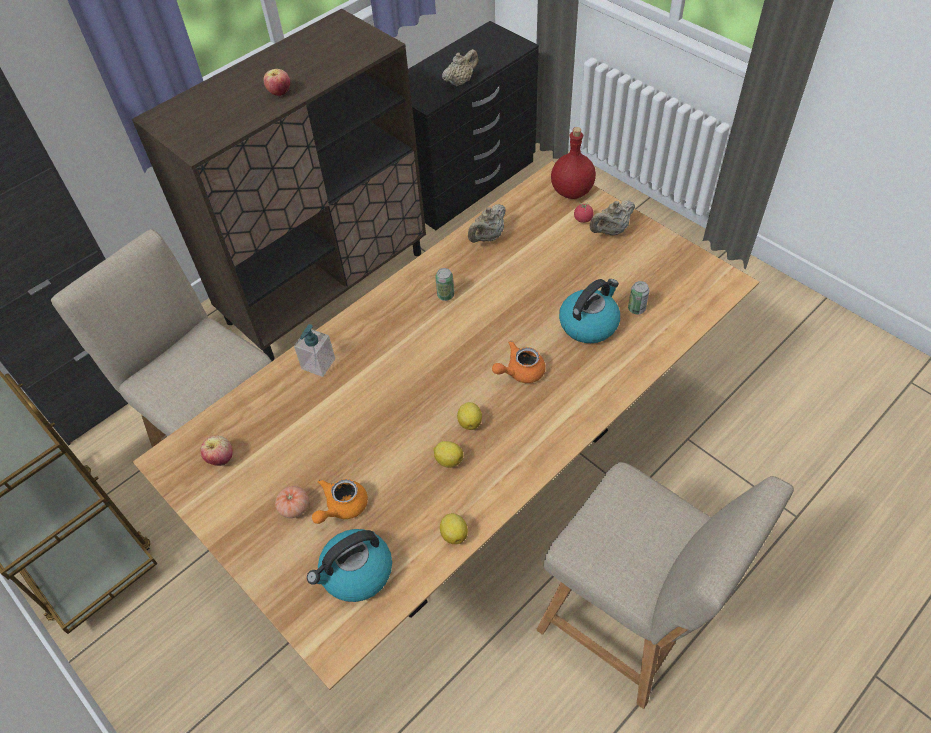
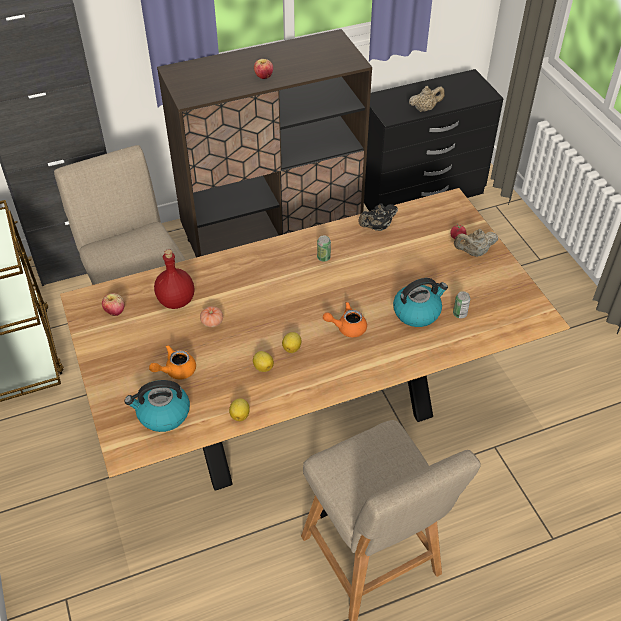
camera: 20 degrees right, 5 degrees down
(294, 507) = (145, 359): tomato -> tomato (212, 322)
(318, 364) = (210, 274): soap dispenser -> none
(487, 237) = (377, 227): beige teapot -> black teapot
(572, 191) = (461, 214): red bottle -> red bottle (177, 301)

